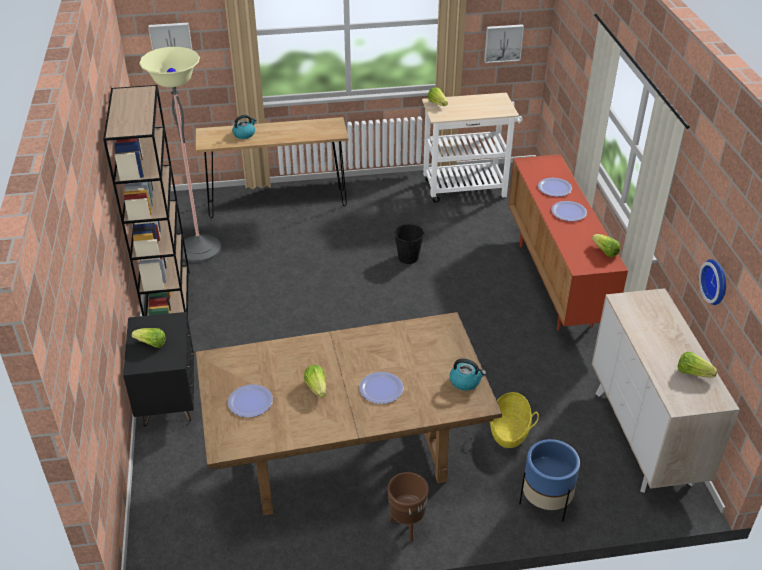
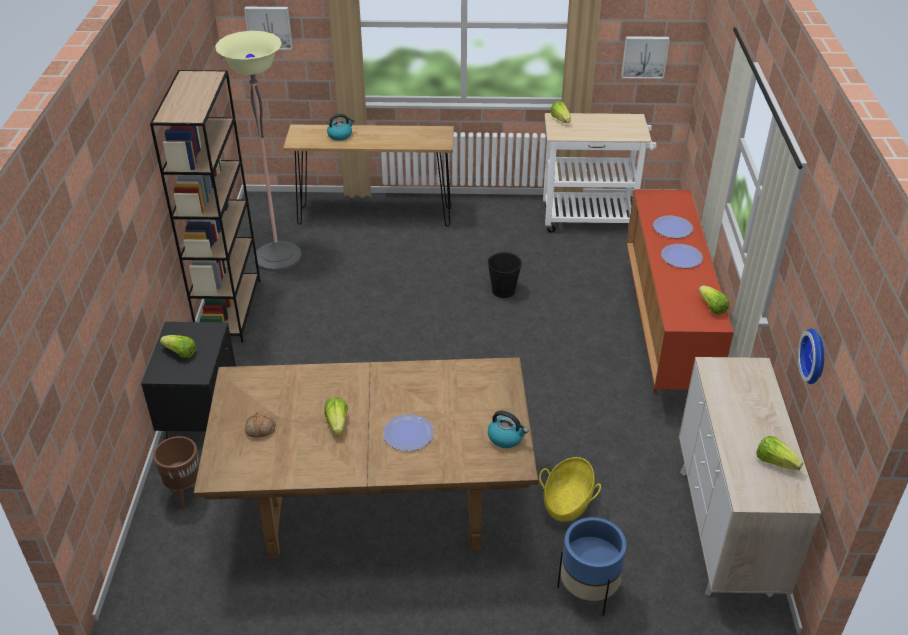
camera: 10 degrees right, 0 degrees up
(250, 402) = (260, 429): plate -> bread
(406, 526) = (421, 593): brown planter -> brown planter (185, 494)

